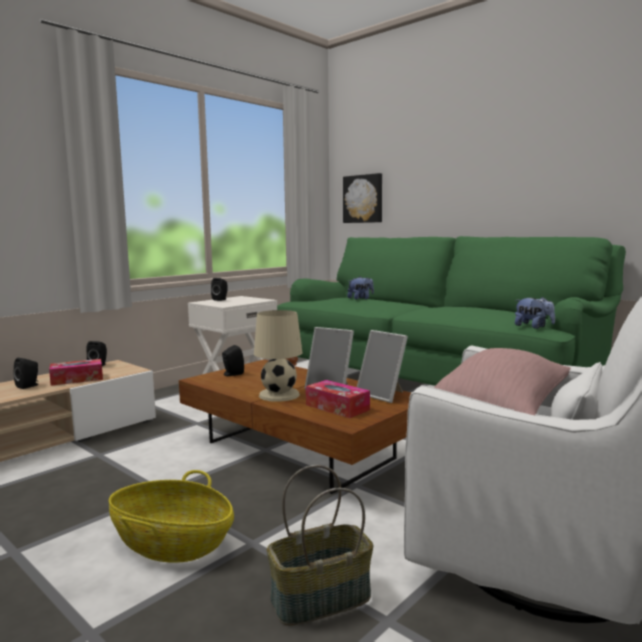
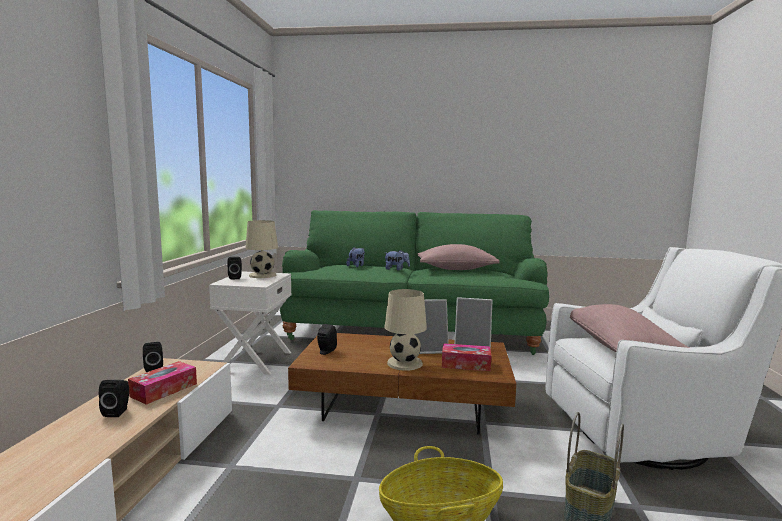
camera: 35 degrees left, 0 degrees up
(247, 299) = (262, 275): none -> beige table lamp
(363, 199) = (314, 175): picture -> none
(470, 308) = (456, 269): none -> pink pillow
(533, 327) = (522, 281): plush toy -> plush toy (396, 269)

